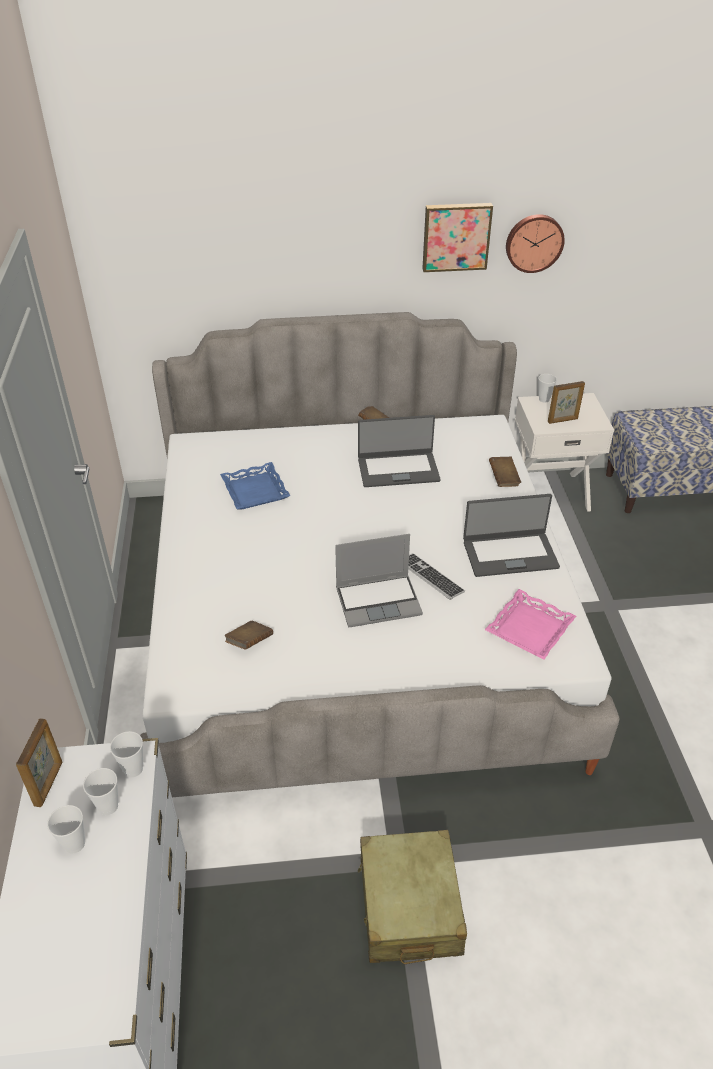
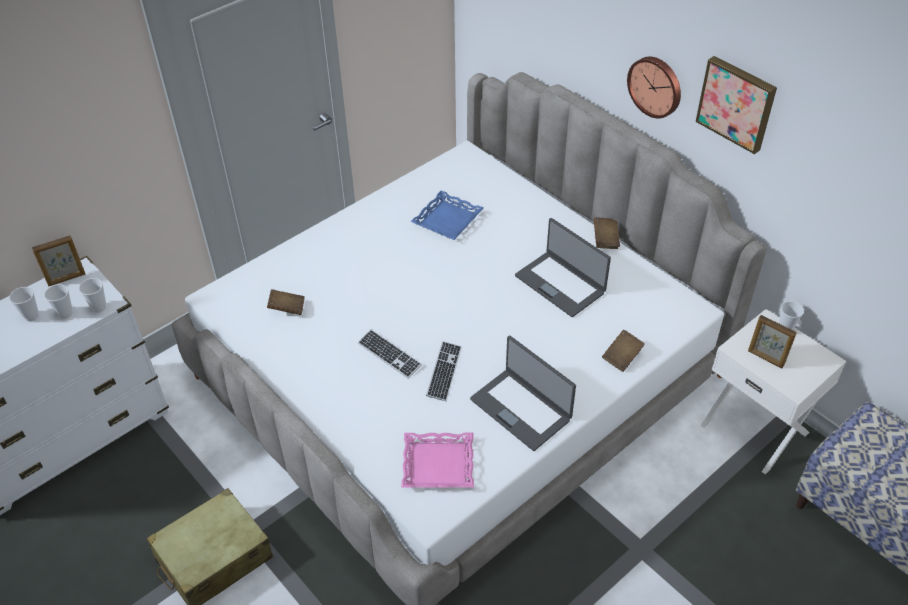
camera: 55 degrees right, 5 degrees up
(379, 600) = (389, 355): laptop -> keyboard
(534, 242) = (813, 155): wall clock -> wall clock (656, 86)

